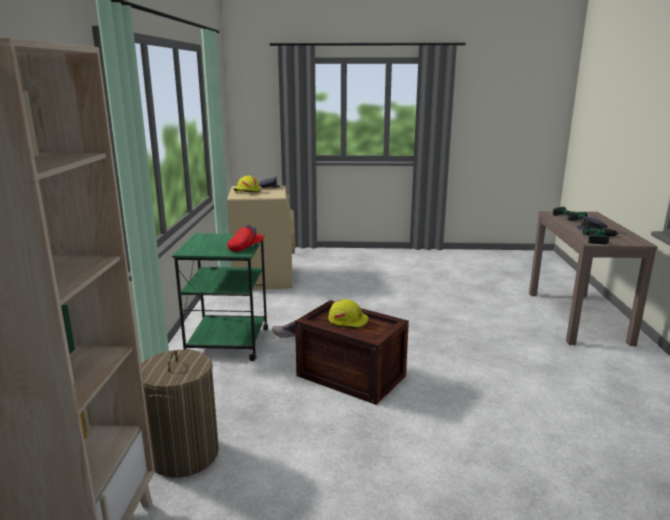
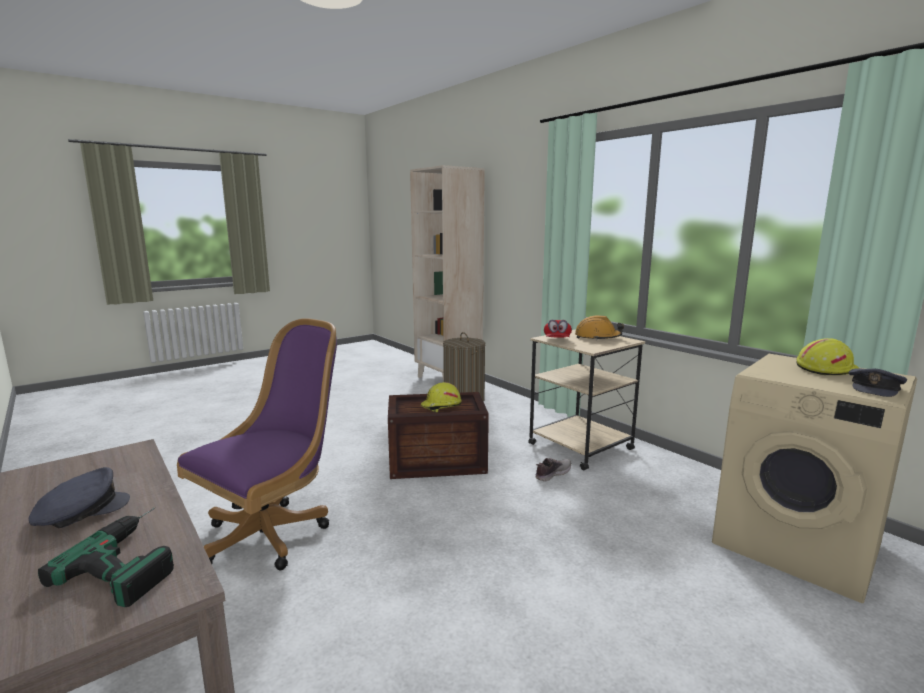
camera: 140 degrees right, 5 degrees down
(208, 243) = (597, 337): none -> orange hard hat
(228, 342) = (581, 447): green cart -> beige cart
(514, 368) = (274, 531): none -> purple office chair
(606, 239) = (83, 469): power drill -> none

